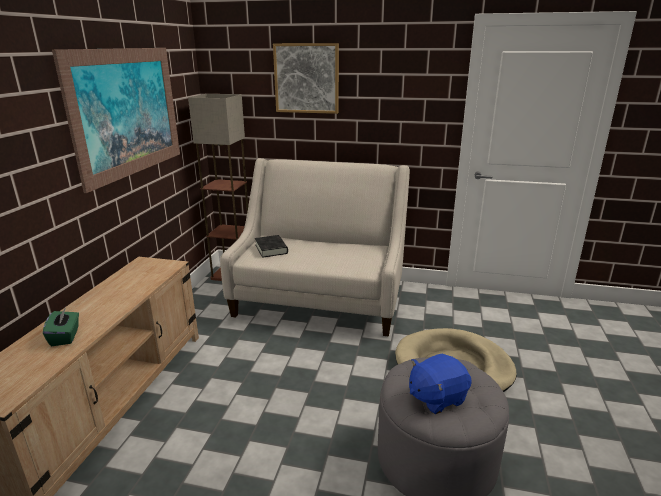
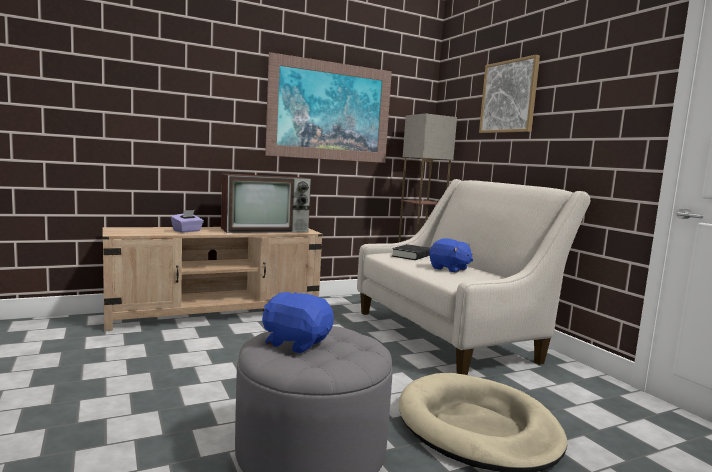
camera: 50 degrees right, 15 degrees down
(65, 336) = (187, 231): green tissue box -> purple tissue box
(132, 284) = (266, 230): none -> television
(327, 253) = (449, 269): none -> blue plush toy

